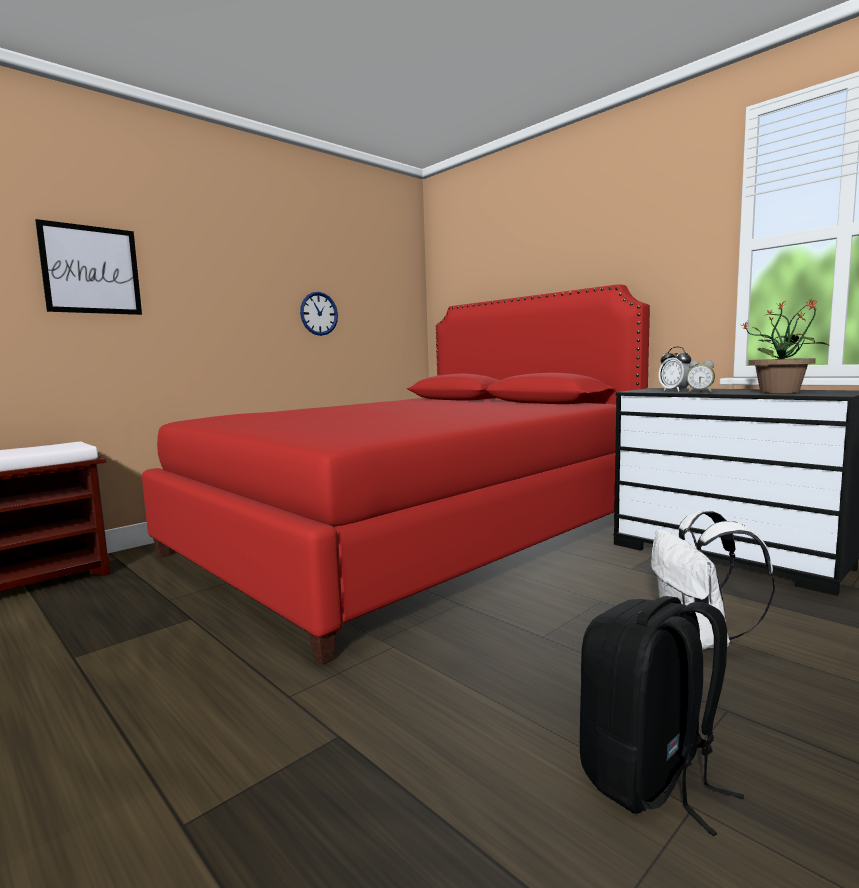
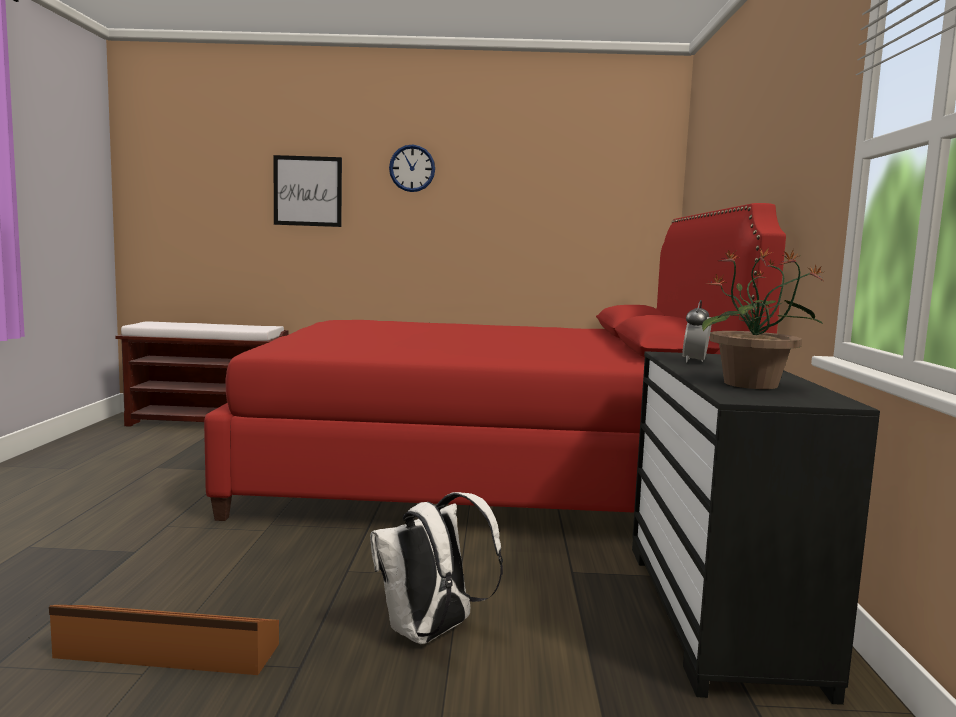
camera: 45 degrees right, 0 degrees up
(319, 313) = (518, 225): wall clock -> wall clock (412, 168)
(650, 778) = (167, 652): black backpack -> brown storage box
(700, 392) = (684, 367): alarm clock -> none

